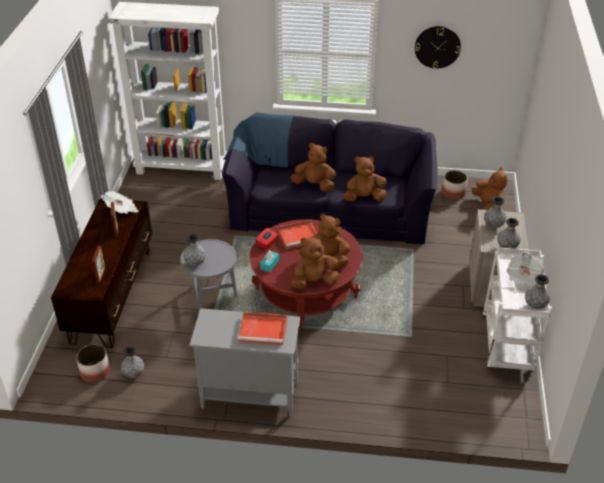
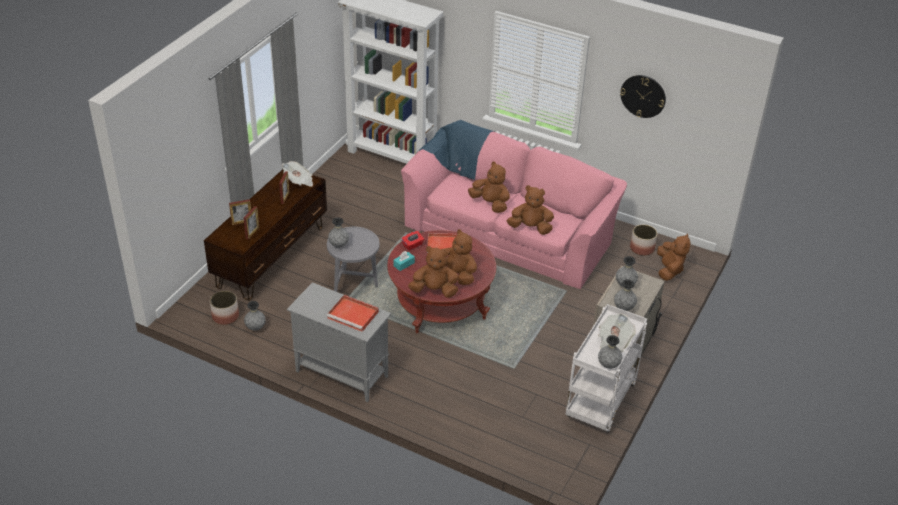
camera: 20 degrees right, 0 degrees up
(83, 267) = (242, 222): none -> picture frame
(329, 207) = (509, 230): black sofa -> pink sofa

